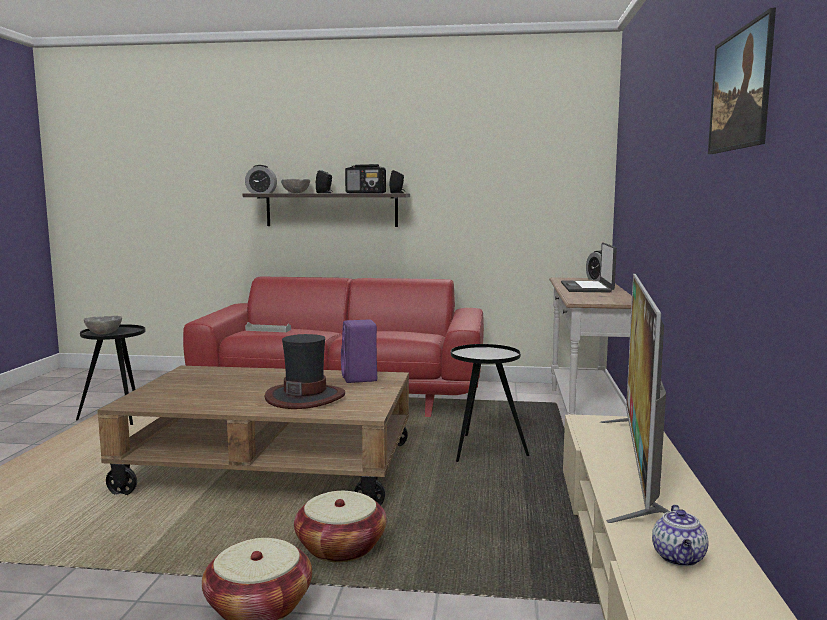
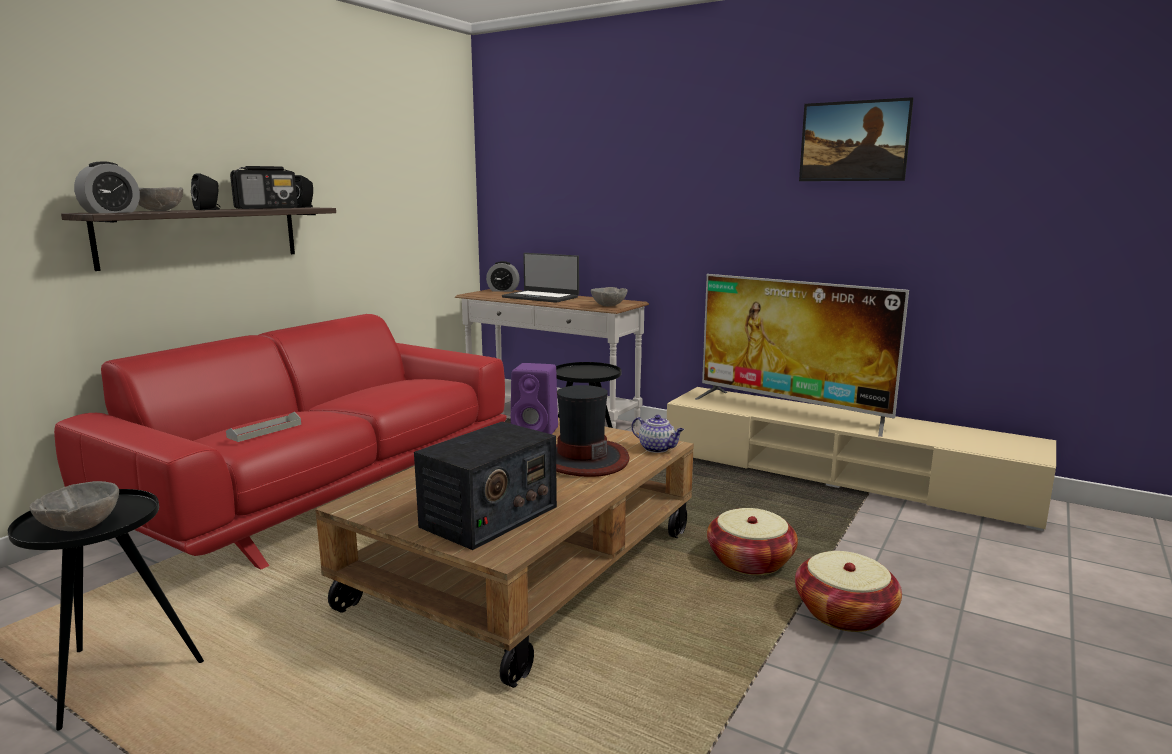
camera: 65 degrees left, 5 degrees up
(180, 394) = (489, 517): none -> radio
(586, 300) = (609, 306): none -> grey bowl
(679, 558) = (933, 434): teapot -> teapot (657, 449)

